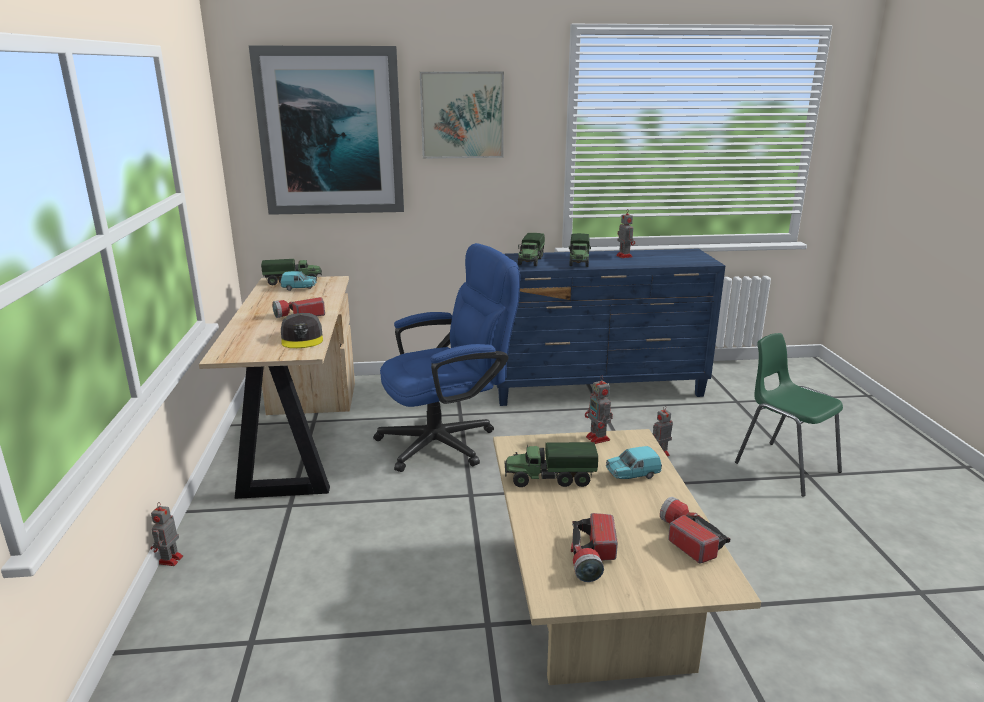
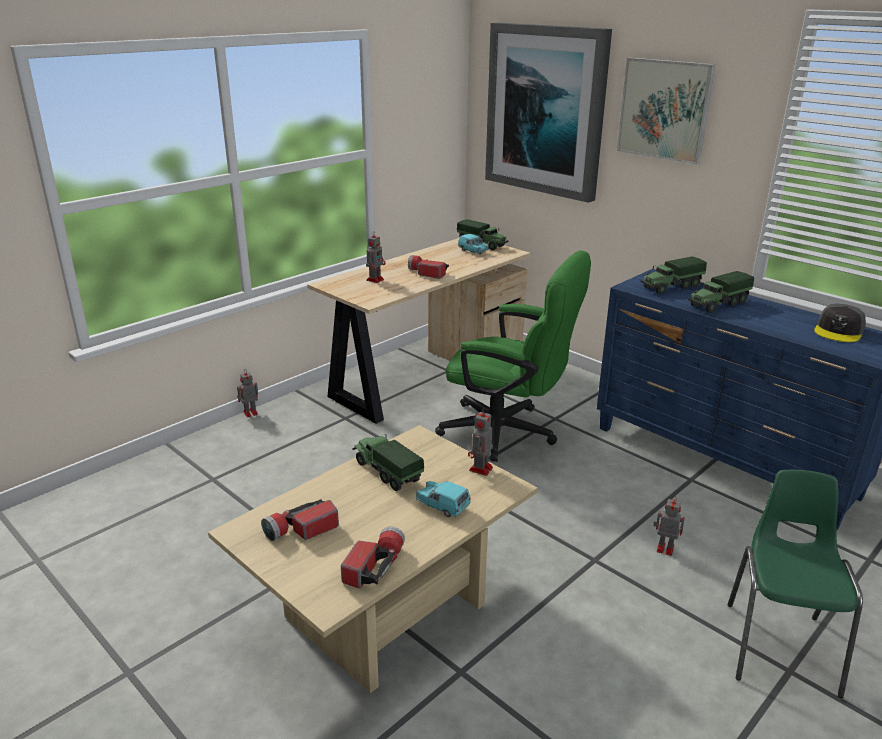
camera: 50 degrees right, 5 degrees up
(302, 338) = (390, 290): grey cap -> grey cap (839, 331)
(448, 441) = (508, 433): blue office chair -> green office chair
(623, 256) = (786, 316): toy robot -> toy robot (375, 279)

